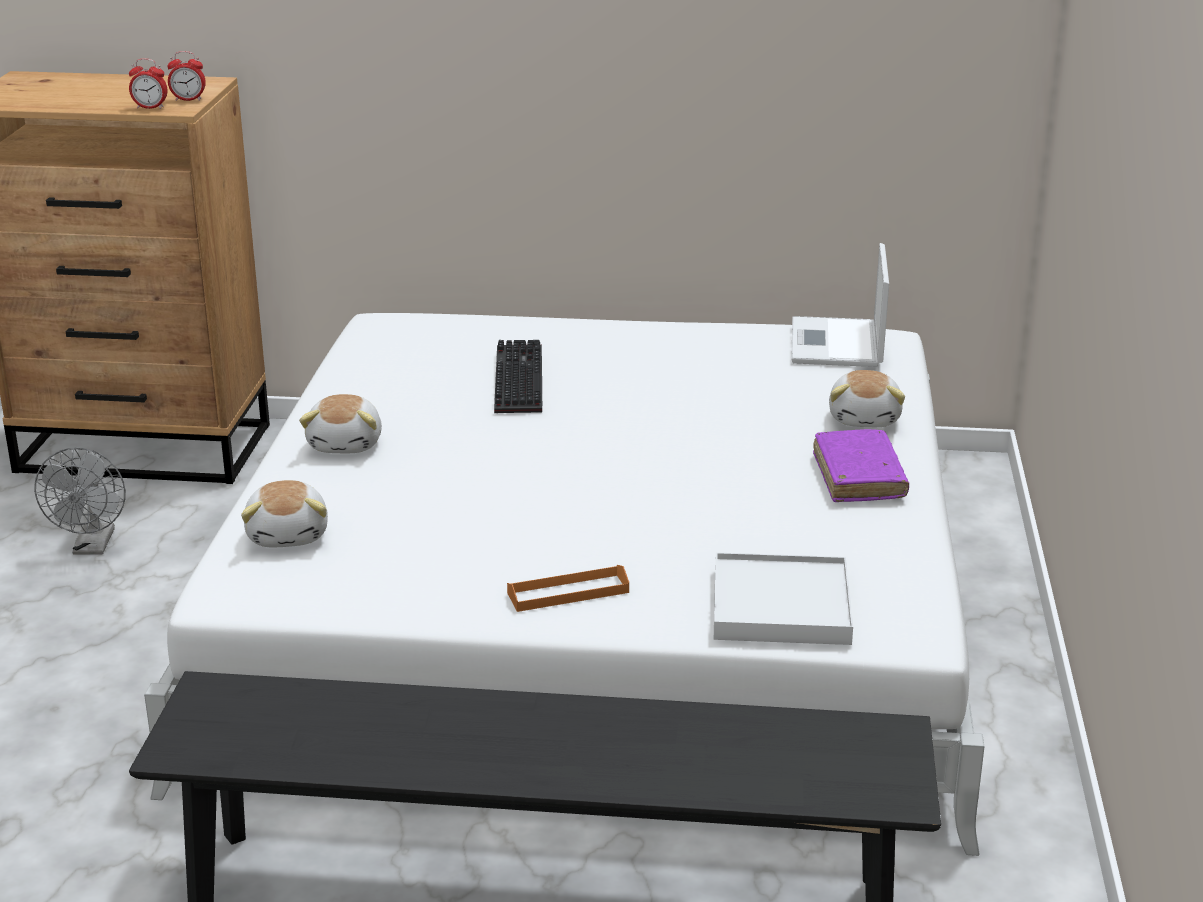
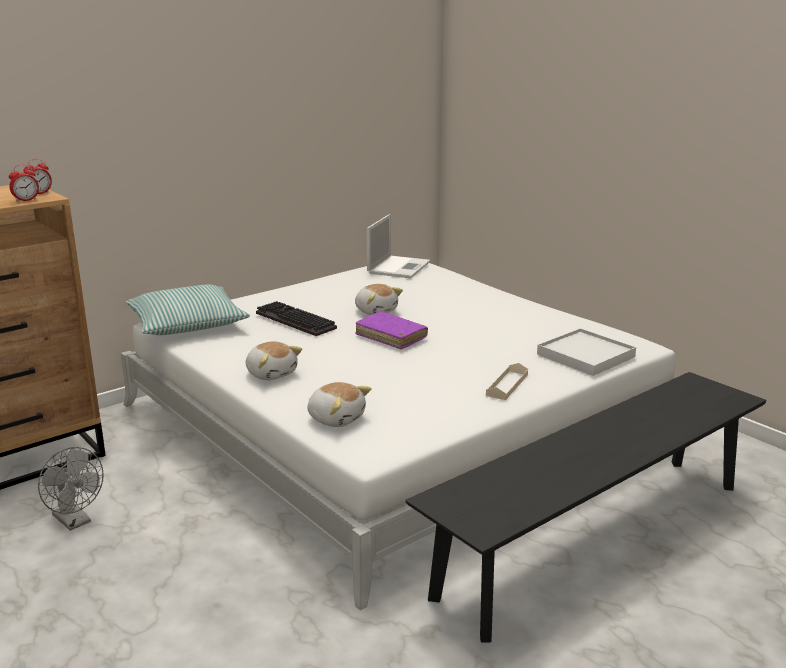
camera: 45 degrees left, 5 degrees down
(401, 334) = (187, 324): none -> pillow
(568, 593) = (507, 385): orange tray -> beige tray
(837, 344) = (399, 267): laptop -> laptop turned 120 degrees counterclockwise
(859, 477) = (507, 307): purple book -> purple book (391, 337)
(865, 418) = (464, 288): plush toy -> plush toy (376, 311)

